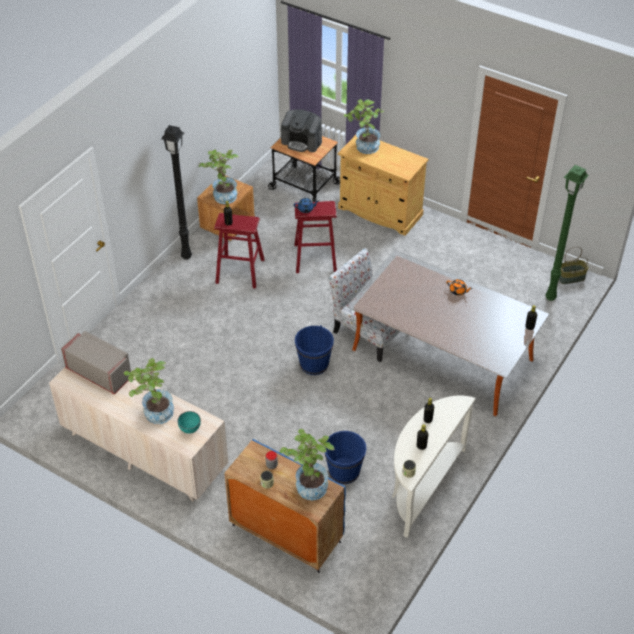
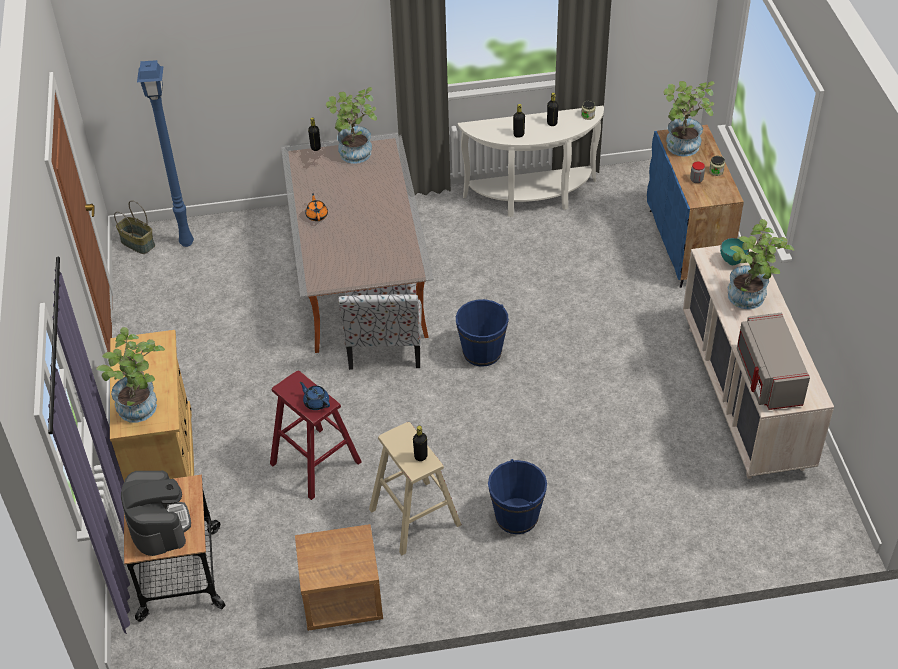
camera: 130 degrees left, 0 degrees up
(186, 256) = (447, 594): black floor lamp -> none
(222, 195) = (345, 554): potted plant -> potted plant (355, 156)
(240, 271) = (414, 517): red stool -> beige stool
(344, 471) = (580, 251): blue bucket -> blue bucket (516, 517)
(551, 297) = (185, 242): green floor lamp -> blue floor lamp

